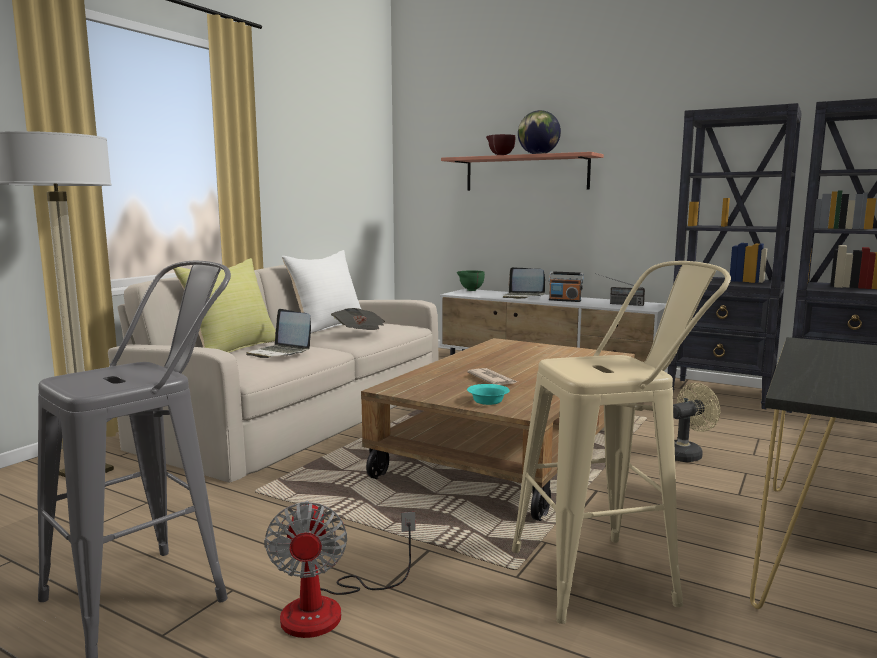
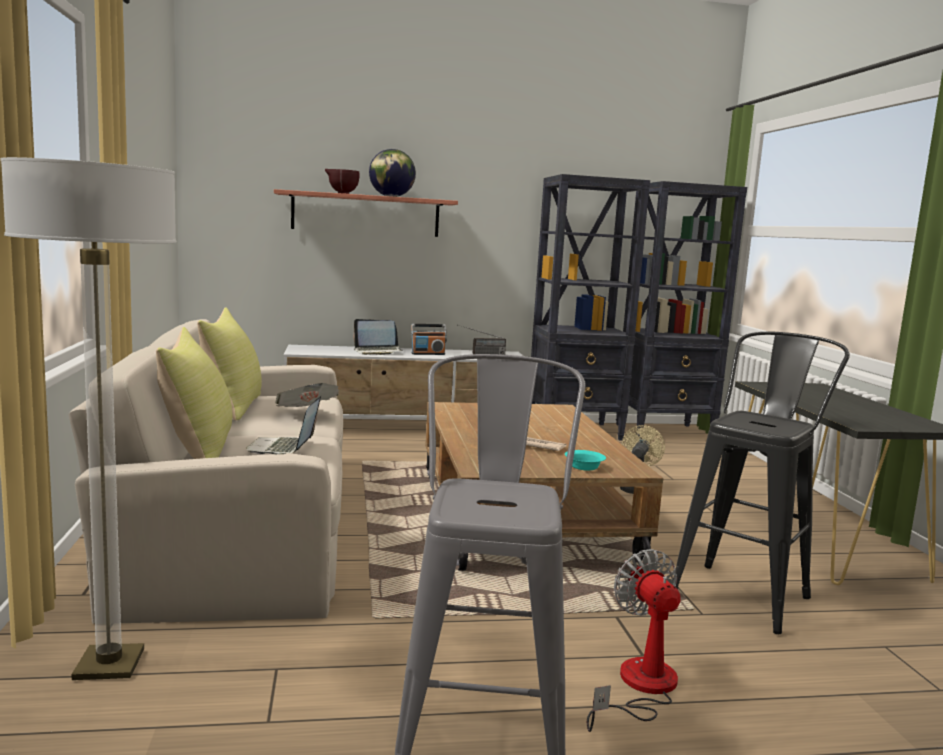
camera: 40 degrees left, 0 degrees up
(280, 353) = (283, 448): laptop -> laptop turned 90 degrees clockwise
(328, 326) = (232, 407): white pillow -> yellow pillow
(330, 607) = (639, 687): fan -> fan turned 150 degrees counterclockwise
(470, 290) = (303, 347): green bowl -> none
(609, 575) = (745, 592): beige stool -> black stool

